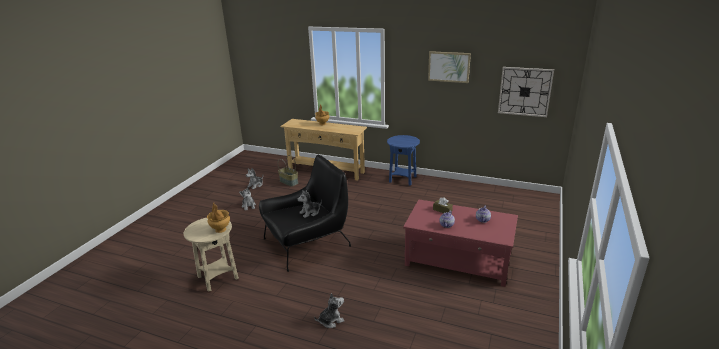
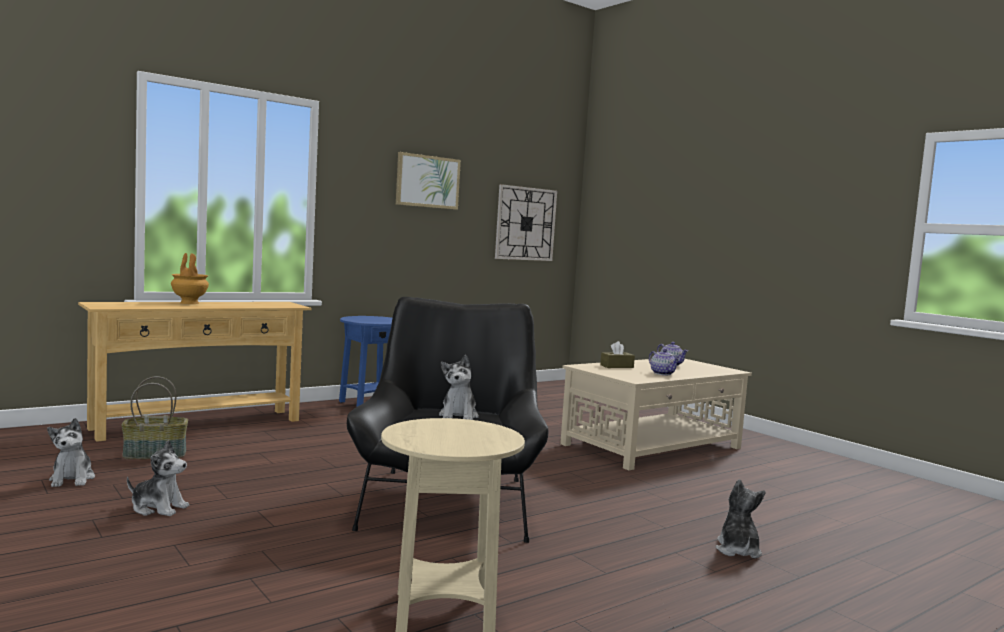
camera: 60 degrees left, 20 degrees down
(220, 229) = (483, 428): brown vase -> none
(458, 260) = (653, 446): red coffee table -> beige coffee table

